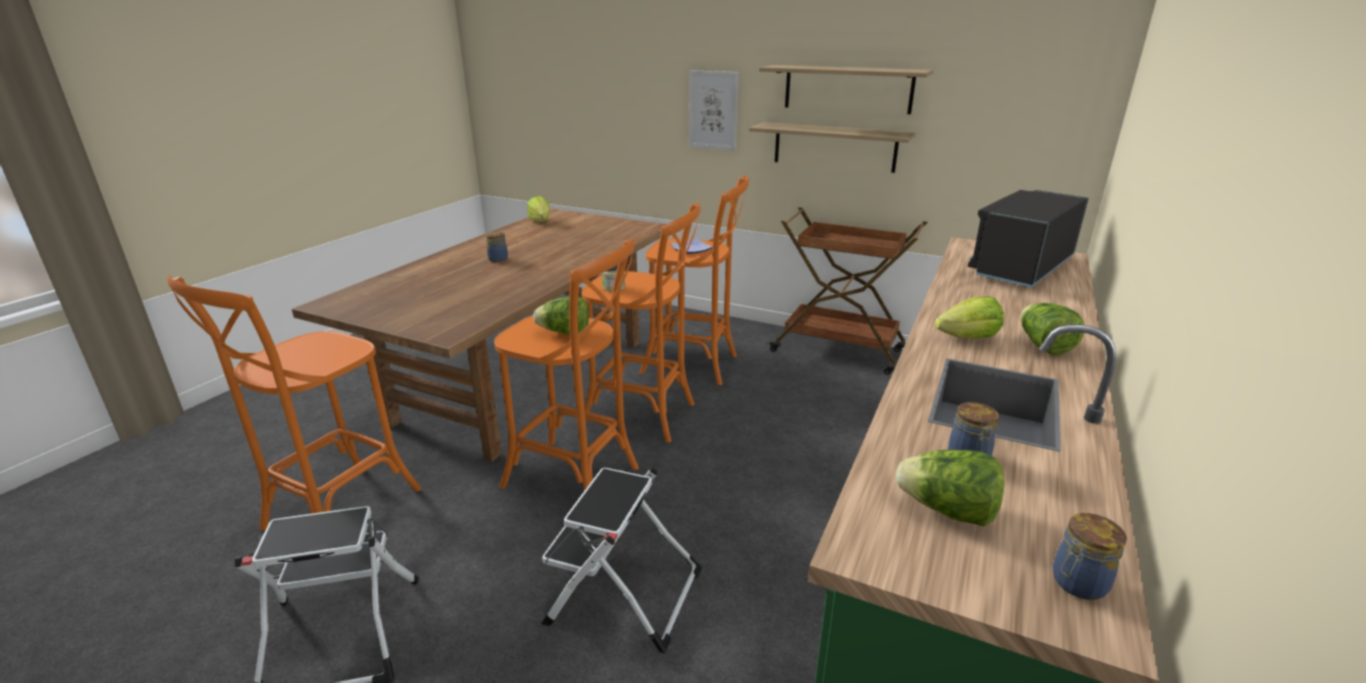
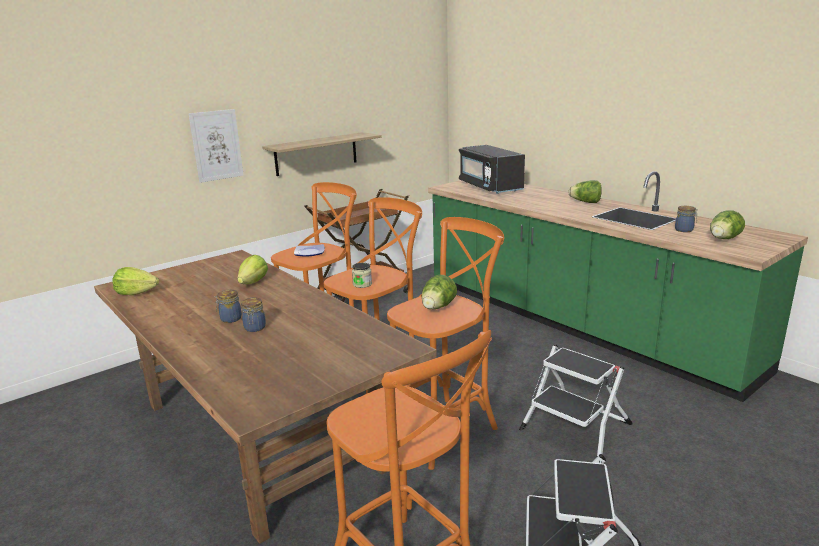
camera: 65 degrees left, 5 degrees down
(848, 89) = (317, 110): shelf -> none
(968, 338) = (570, 209): lettuce -> lettuce (253, 282)
(1077, 584) = (764, 234): jar -> jar (254, 328)

